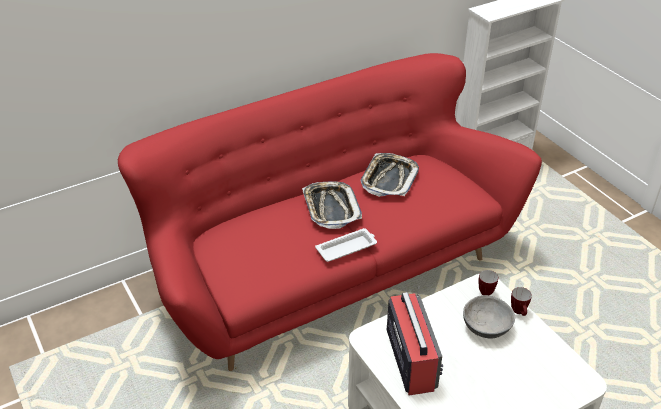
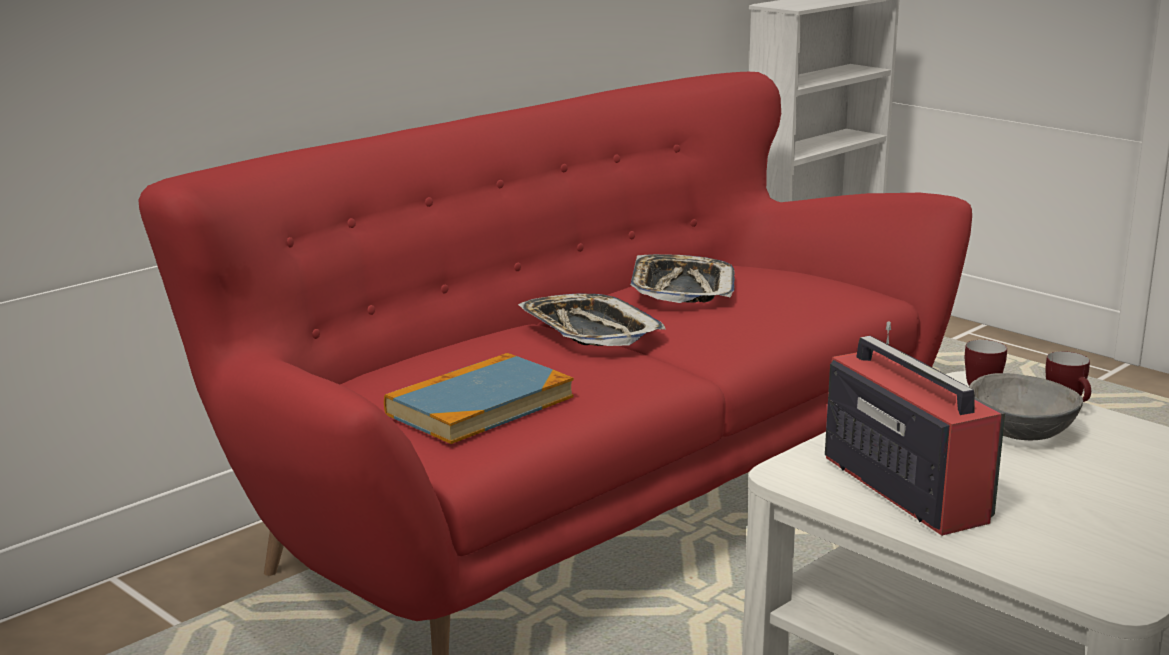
camera: 15 degrees left, 20 degrees down
(258, 260) = (480, 405): none -> book
(347, 248) = (659, 372): white tray -> none

